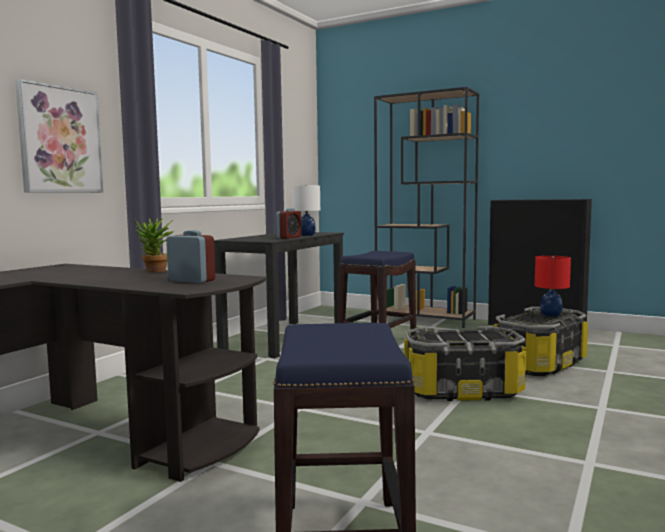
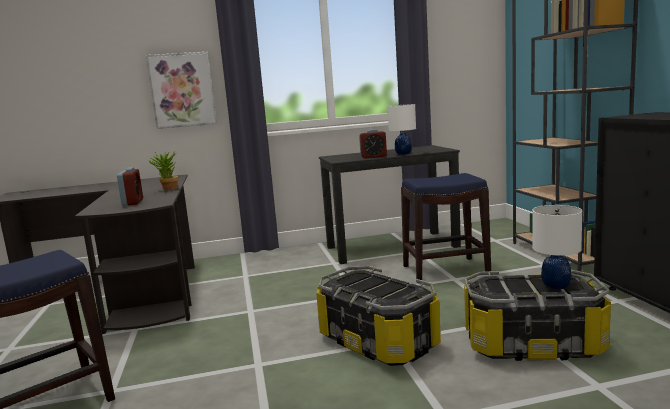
camera: 50 degrees right, 5 degrees up
(551, 315) = (556, 287): red table lamp -> white table lamp

